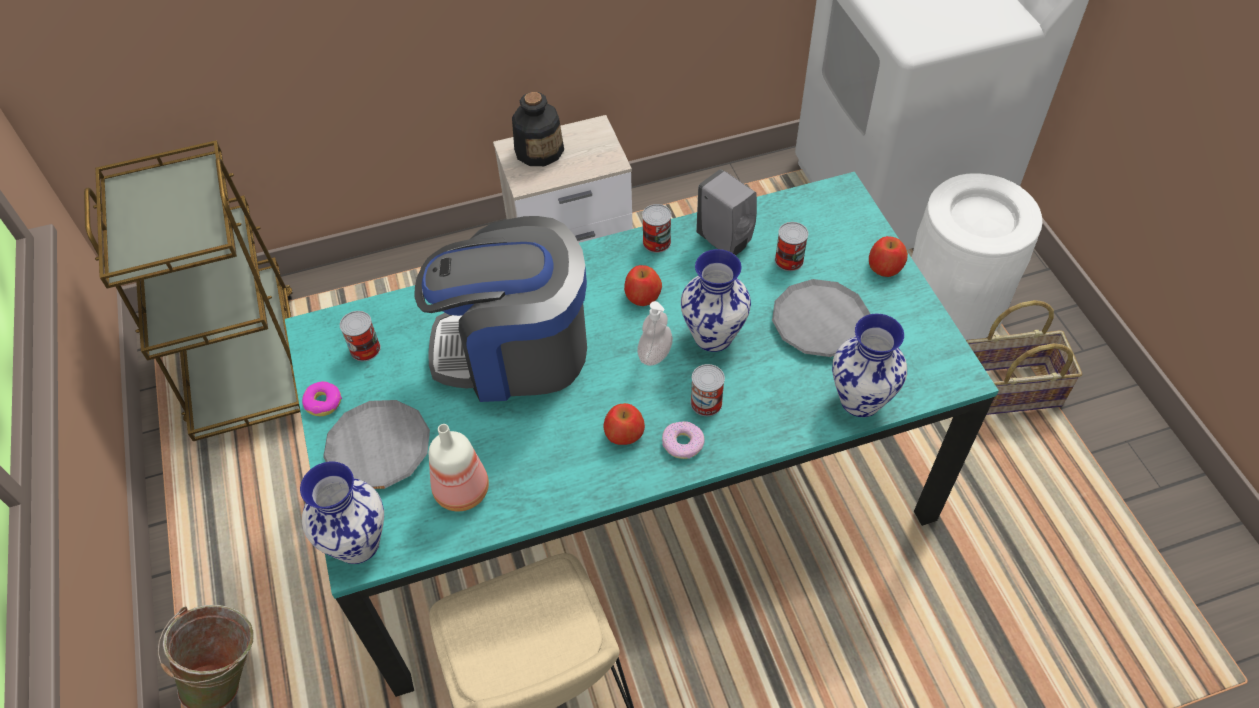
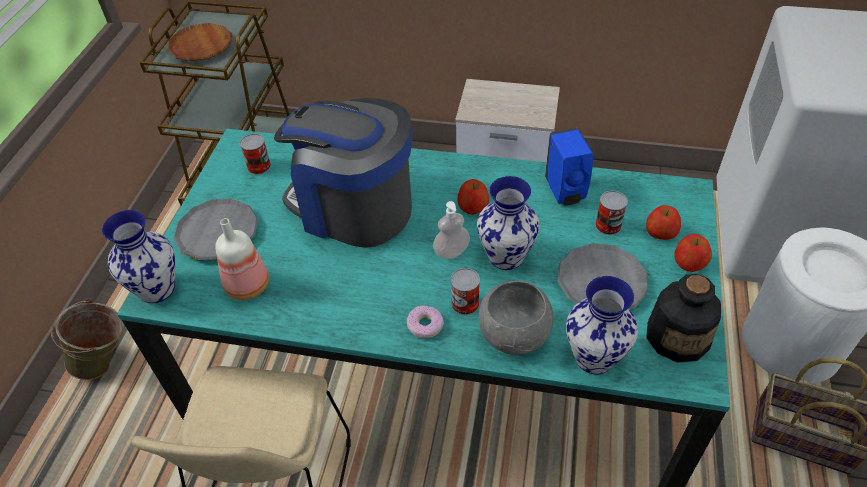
camera: 30 degrees right, 5 degrees down
(163, 224) = (201, 46): none -> brown plate
(323, 403) = (208, 189): donut -> none
(539, 150) = (494, 94): bottle -> bottle (677, 336)
(624, 433) = (387, 298): apple -> apple (660, 232)
(656, 242) = (511, 173): can -> none
(725, 241) = (565, 192): grey soap dispenser -> blue soap dispenser
(774, 411) = (515, 334): none -> grey bowl

